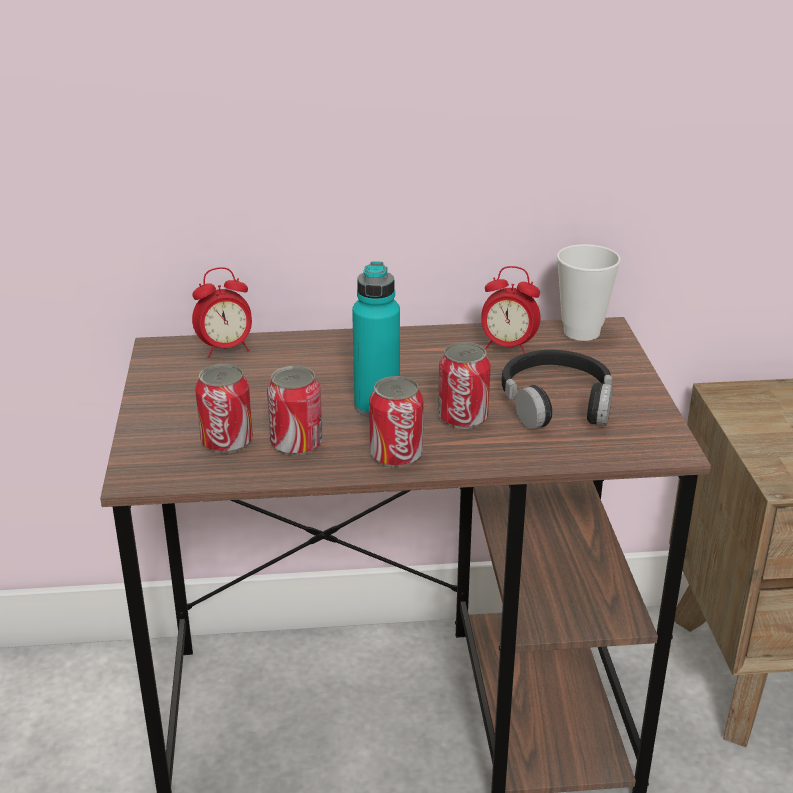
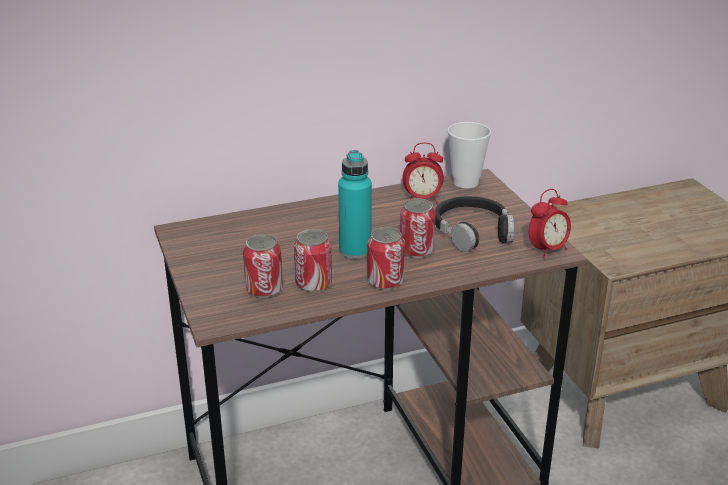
camera: 15 degrees left, 0 degrees up
(226, 349) = (226, 225): alarm clock -> alarm clock (547, 250)

